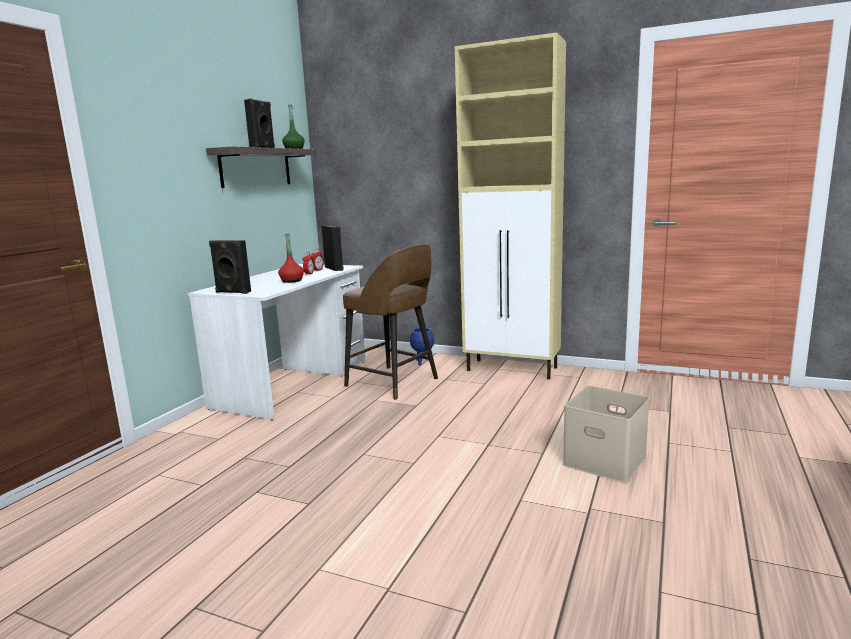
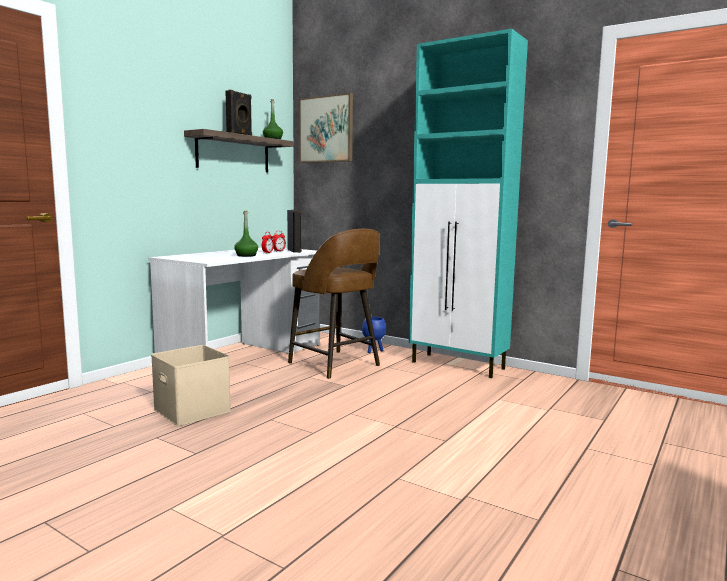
camera: 10 degrees right, 5 degrees down
(232, 292) = (185, 259): black speaker -> none
(292, 281) = (246, 255): red bottle -> green bottle
(348, 134) = (326, 129): none -> picture
(513, 369) = (459, 365): beige cabinet -> turquoise cabinet
(602, 460) = (505, 455): beige storage box -> beige storage box (190, 410)

